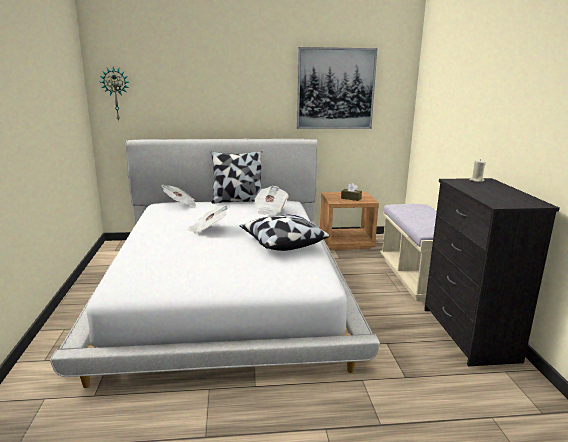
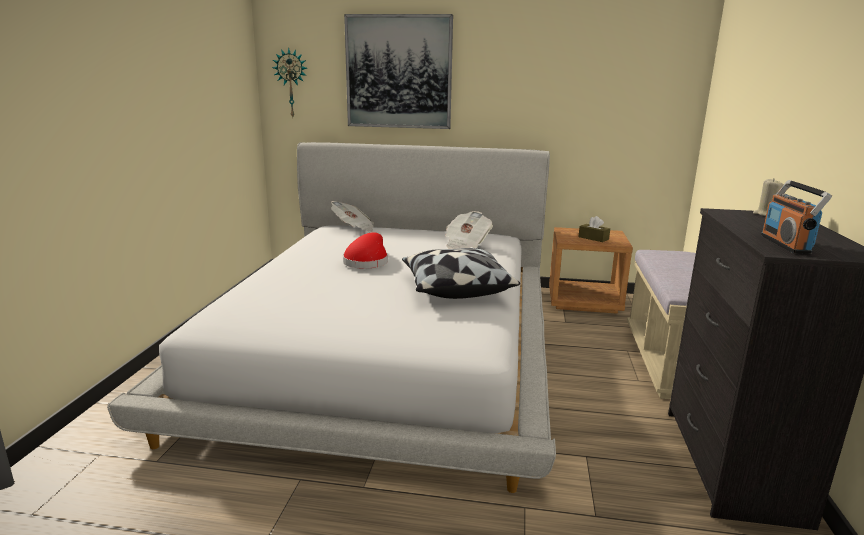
camera: 15 degrees right, 0 degrees up
(208, 229) = (367, 261): newspaper -> red hat
(237, 200) = (430, 229): pillow -> none
(335, 89) = (582, 79): picture -> picture (399, 72)
(499, 200) = (786, 244): none -> radio

